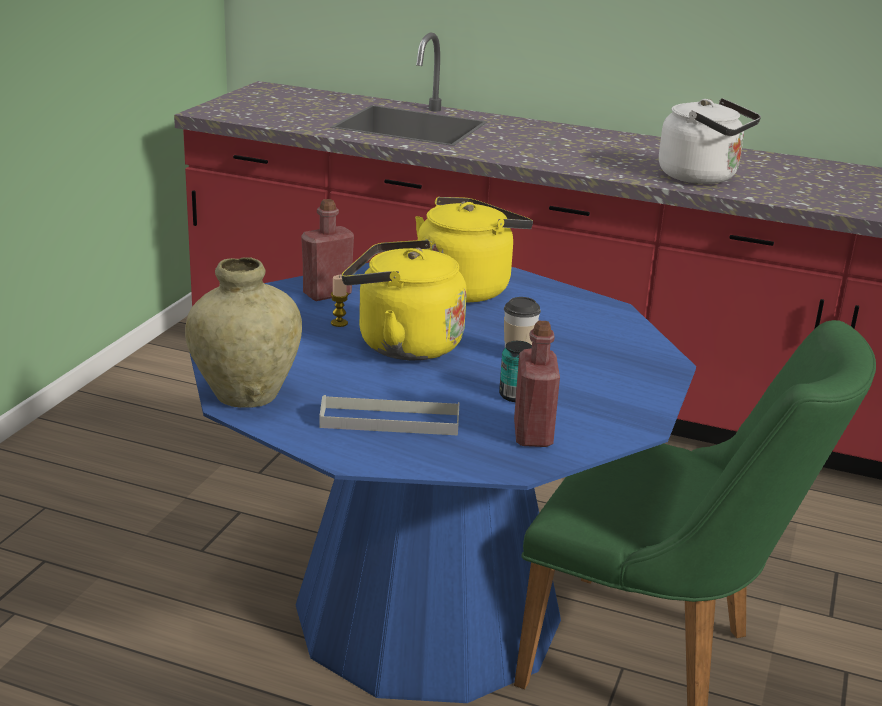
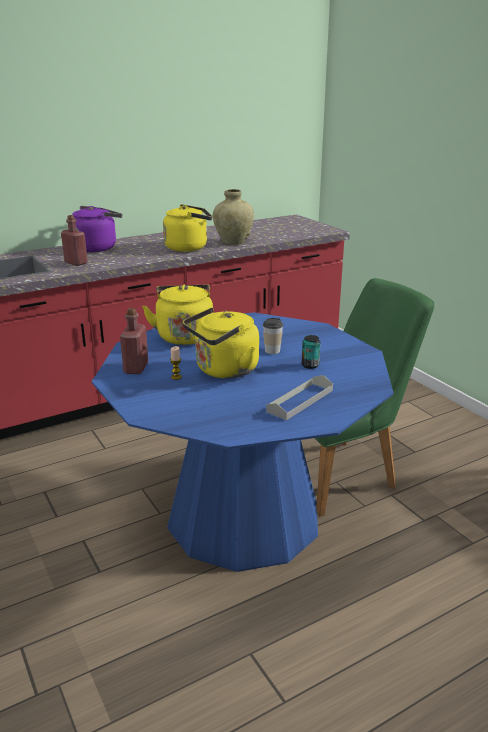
camera: 50 degrees left, 0 degrees up
(246, 394) = (224, 428): beige vase -> beige vase (233, 242)
(533, 434) = (350, 374): red bottle -> red bottle (76, 263)
(581, 137) = (97, 248): none -> purple kettle
(702, 177) = (189, 247): white kettle -> yellow kettle

